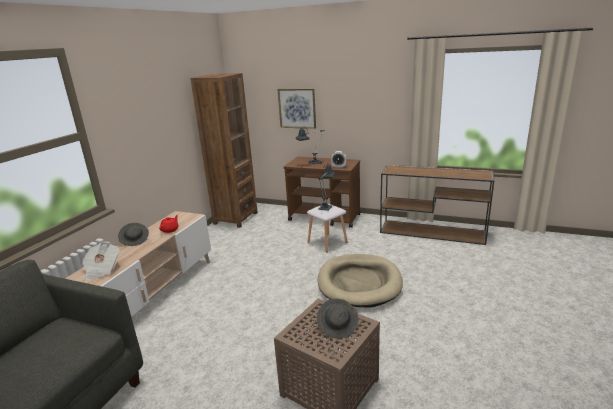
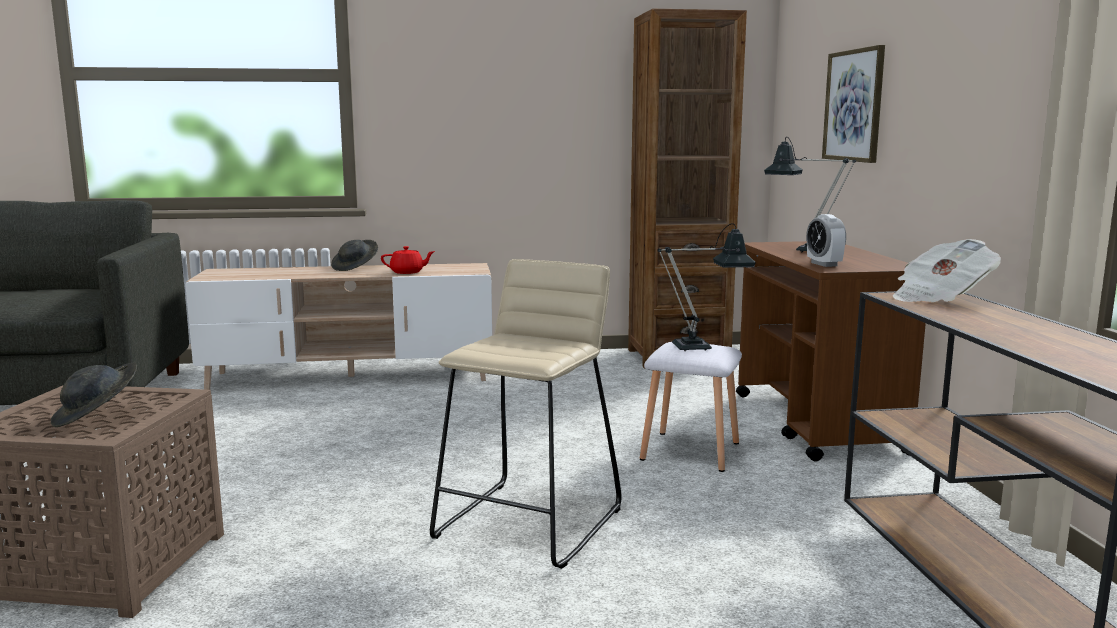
camera: 60 degrees right, 10 degrees down
(102, 270) = (251, 273): newspaper -> newspaper (939, 297)
(359, 283) = (530, 523): beige dog bed -> beige stool

